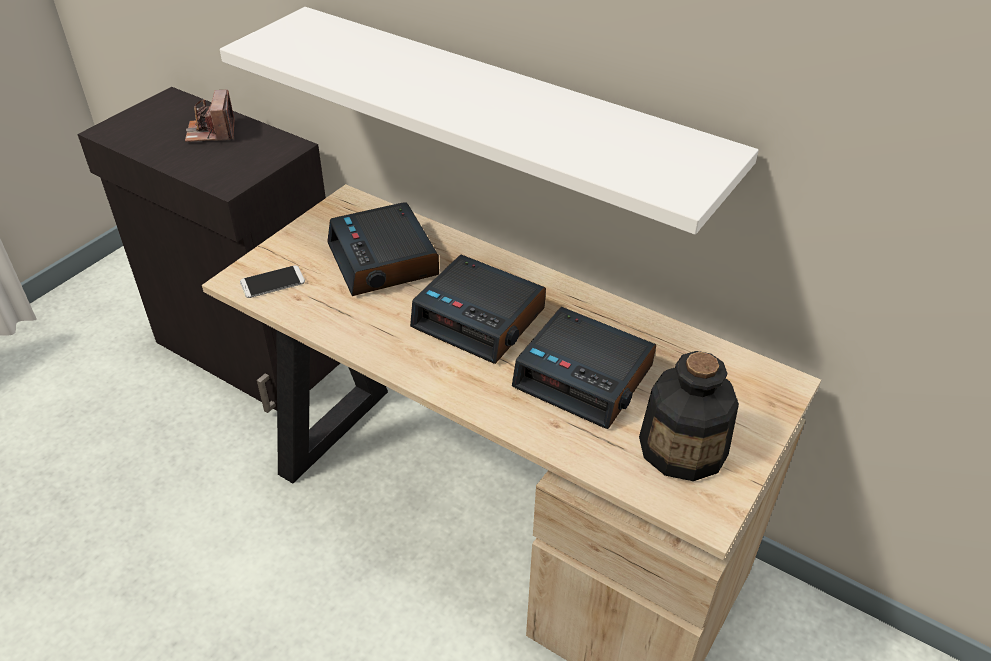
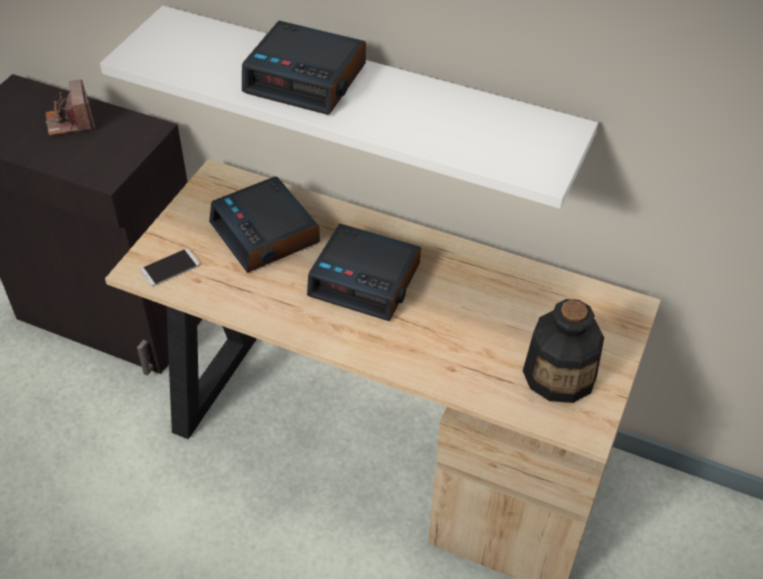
camera: 10 degrees left, 5 degrees up
(585, 377) = (467, 323): alarm clock -> alarm clock (307, 79)

